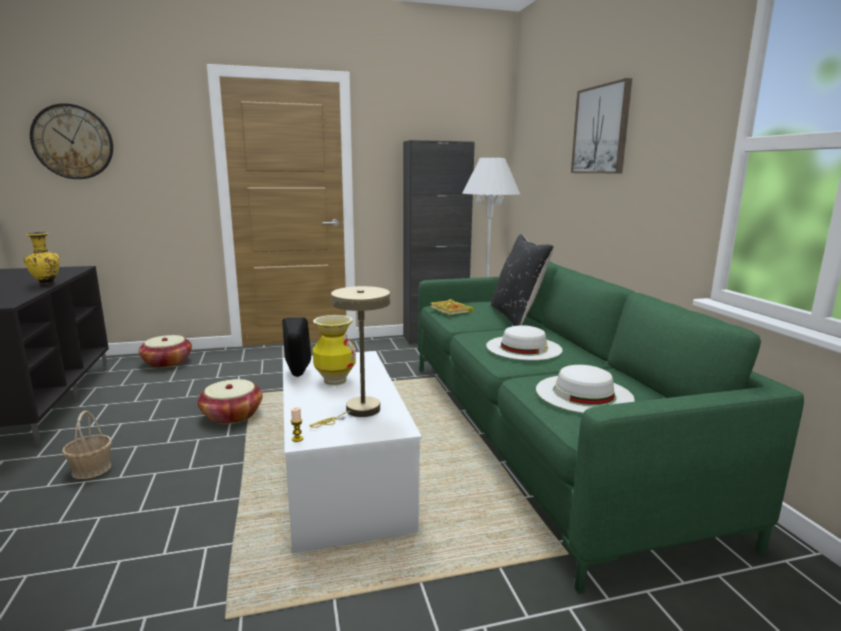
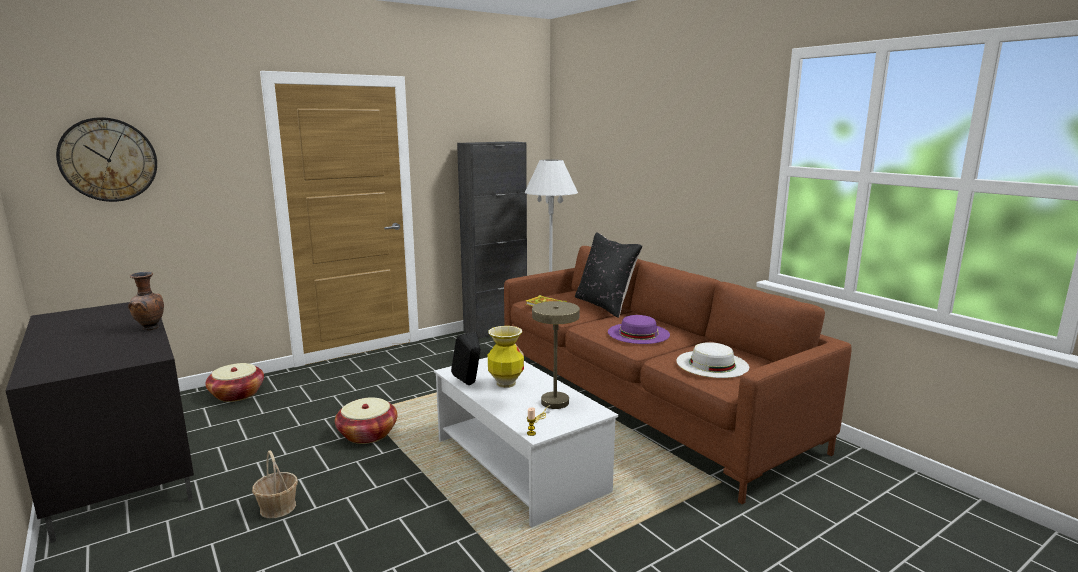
camera: 20 degrees left, 0 degrees up
(46, 285) = (151, 328): yellow vase -> brown vase
(524, 347) = (638, 333): white hat -> purple hat
(537, 433) = (643, 402): green sofa -> brown sofa
(601, 130) = (656, 142): picture -> none

